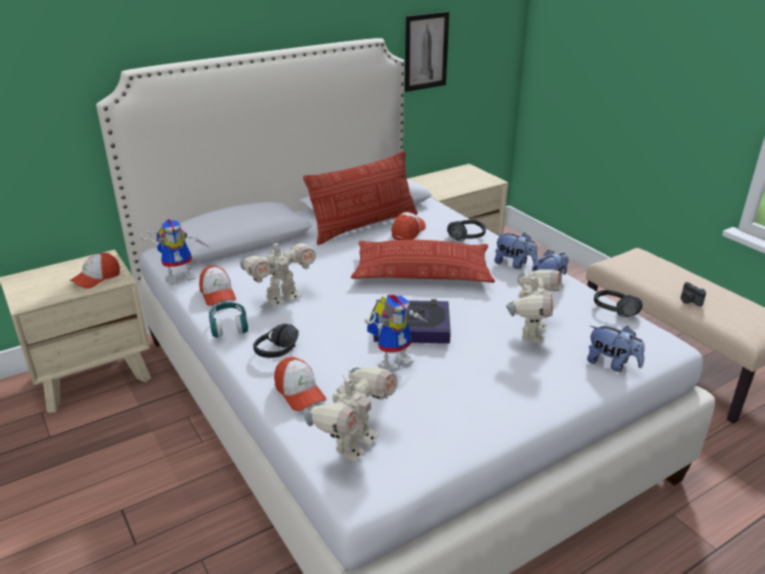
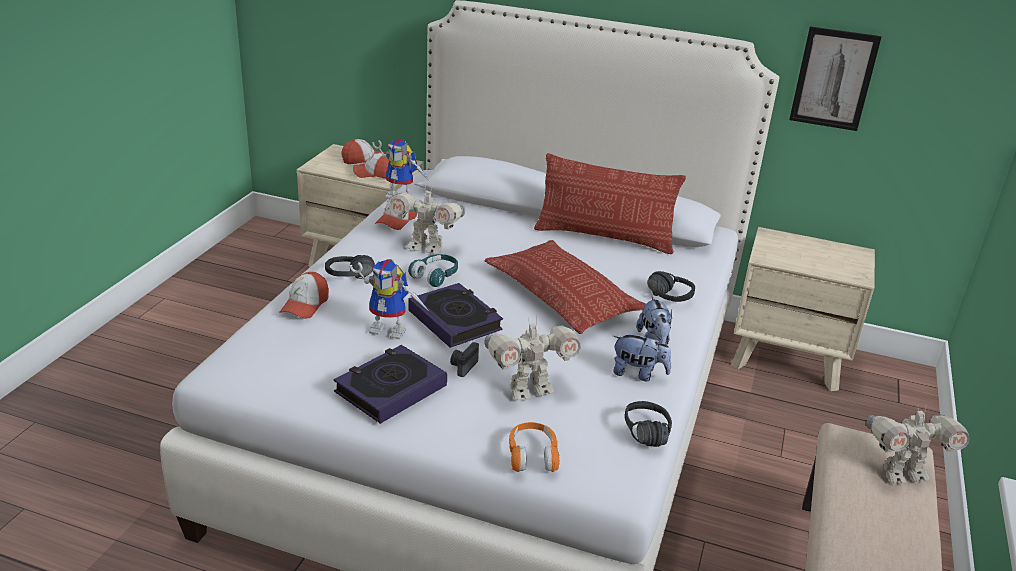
camera: 50 degrees right, 0 degrees up
(229, 326) = (359, 243): turquoise headphones -> turquoise headphones (435, 276)
(353, 444) = (261, 351): toy robot -> toy robot (902, 473)
(408, 232) = (628, 262): cap -> cap (363, 160)
(479, 394) = (390, 389): none -> book
(612, 364) = (532, 456): plush toy -> orange headphones
(689, 301) = (842, 521): camera -> camera (463, 366)

